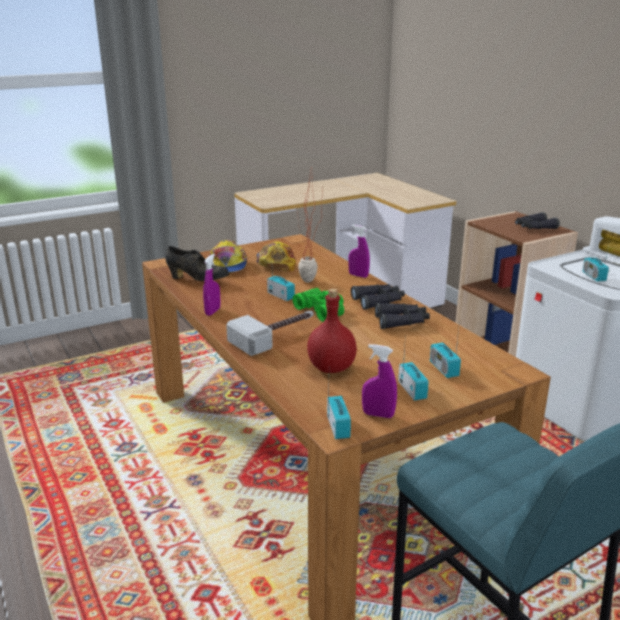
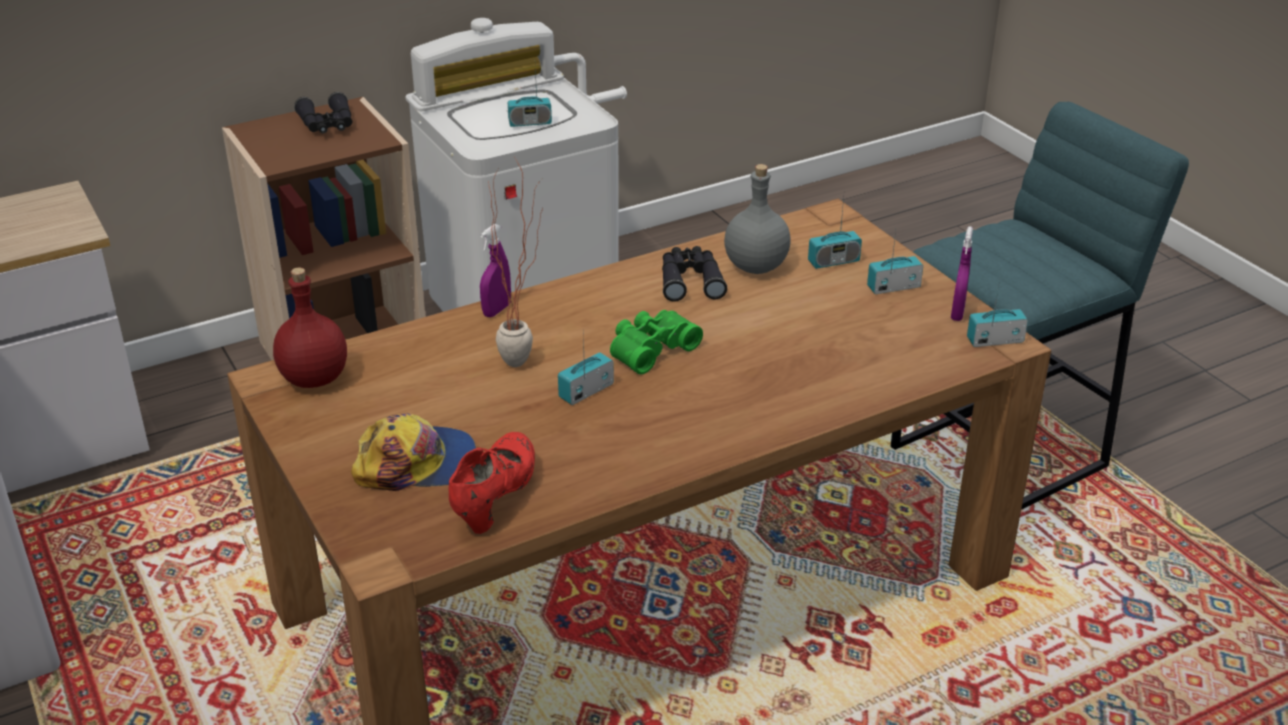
camera: 90 degrees left, 10 degrees up
(197, 280) = (495, 498): black shoe -> red shoe
(212, 311) = (656, 465): purple spray bottle -> none
(275, 263) = (414, 401): cap -> none
(276, 336) = (751, 392): hammer -> none
(332, 368) = (846, 342): red bottle -> red bottle (314, 377)
(379, 301) = (613, 295): black binoculars -> none
(426, 342) = (756, 267): none -> grey bottle

